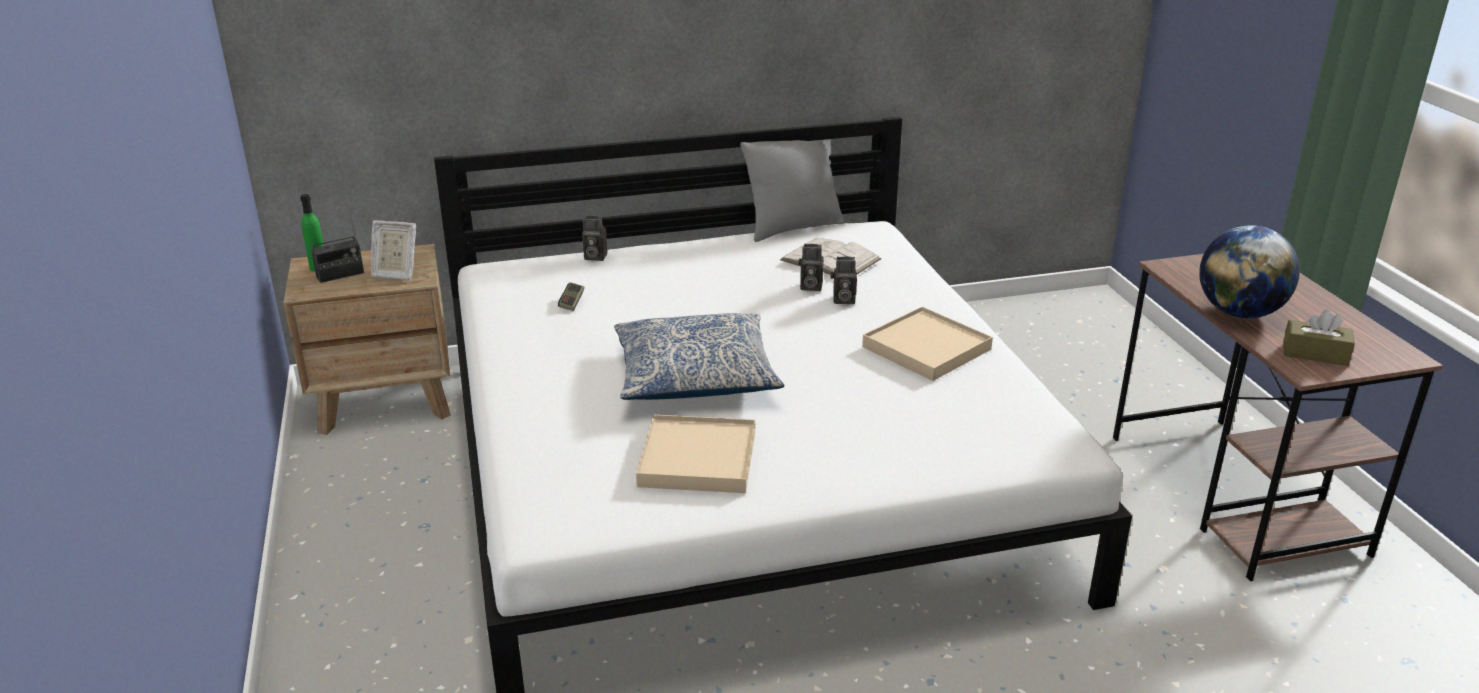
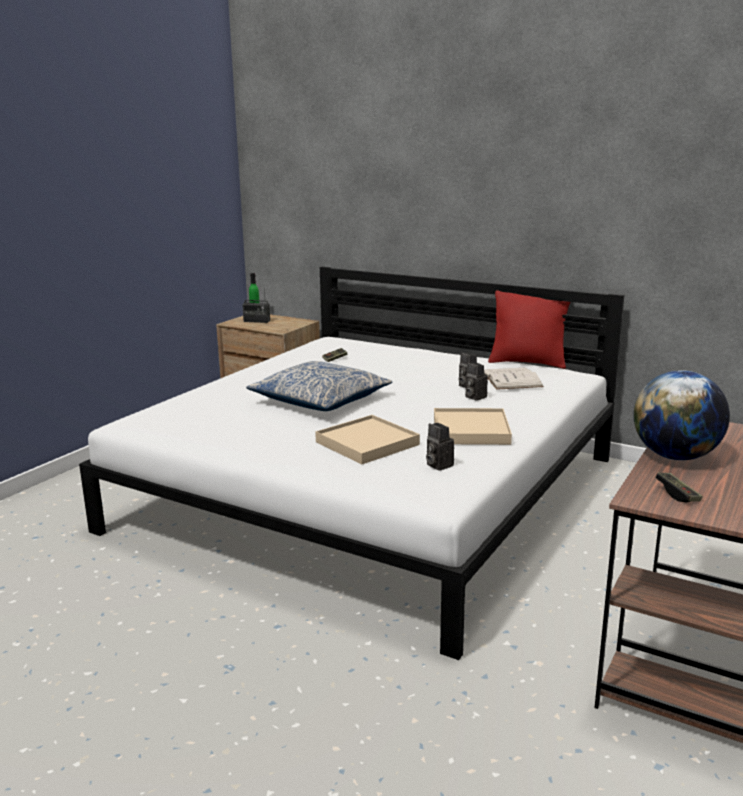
camera: 45 degrees right, 10 degrees down
(395, 274) = (277, 326): picture frame -> none
(594, 257) = (387, 346): camera -> camera (437, 465)
(697, 459) = (242, 427): beige tray -> beige tray (367, 443)
(793, 228) = (527, 363): grey pillow -> red pillow
(1315, 353) = (677, 494): brown tissue box -> game controller

